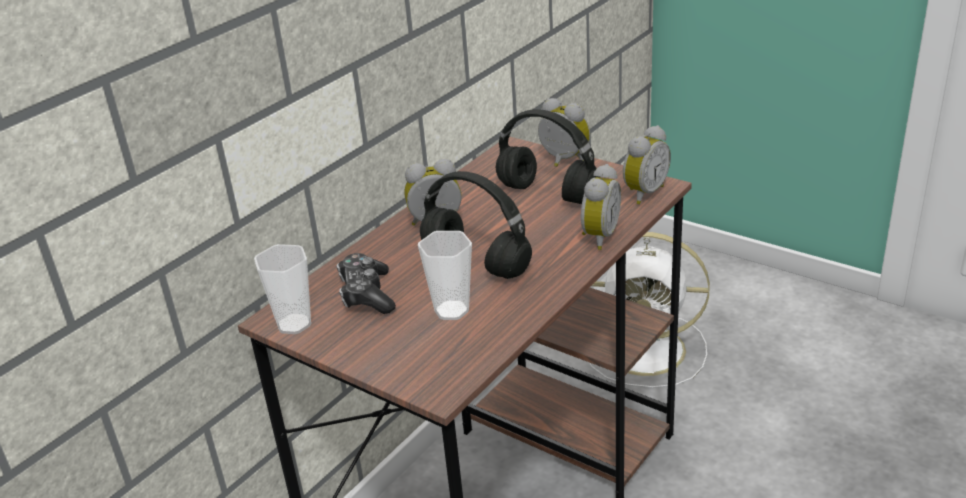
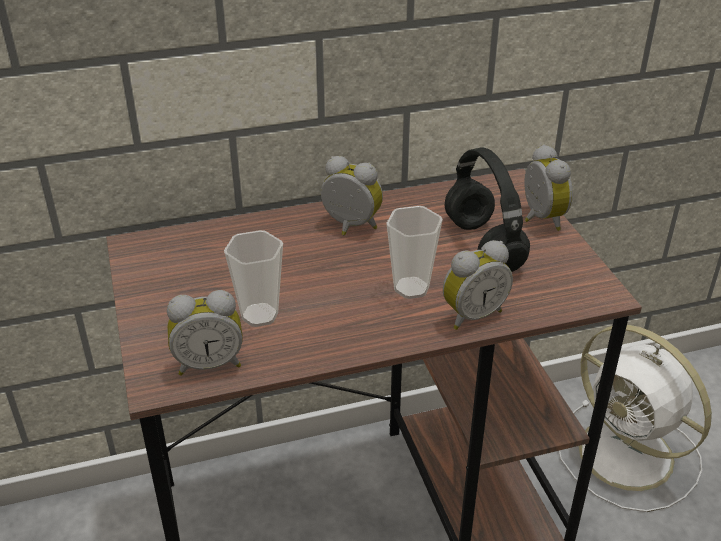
camera: 35 degrees right, 5 degrees up
(294, 324) = (139, 258): cup -> cup (411, 288)
(367, 294) = (219, 262): game controller -> none
(474, 263) = (334, 280): black headphones -> none
(643, 193) = (575, 292): alarm clock -> alarm clock (209, 363)

